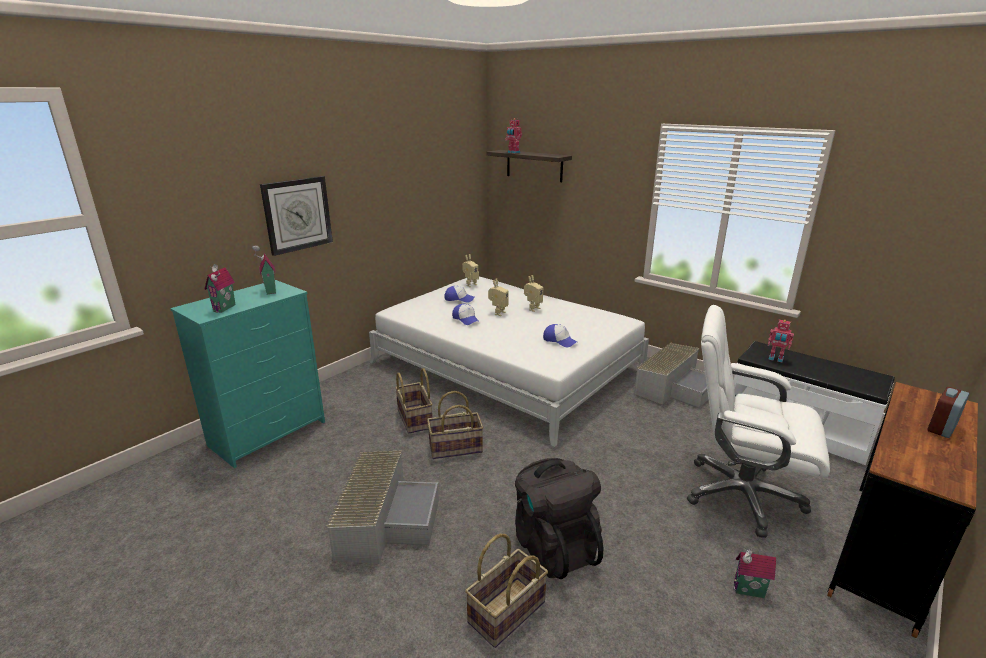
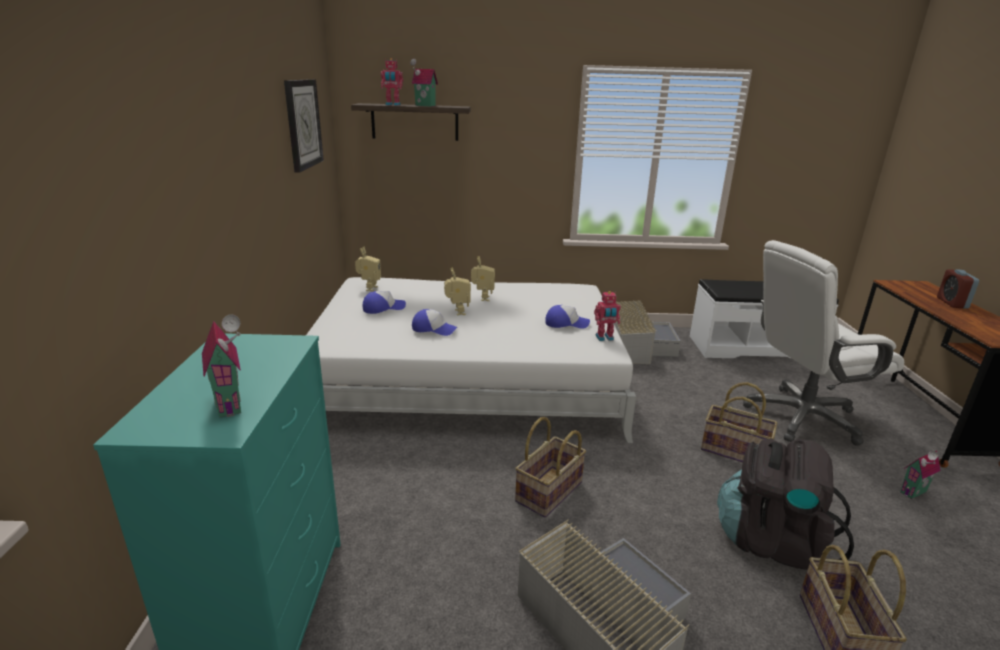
camera: 40 degrees left, 0 degrees up
(269, 290) = (248, 352): toy house -> toy house (424, 105)
(297, 214) = (196, 210): wall clock -> wall clock (303, 124)
(415, 419) = (456, 480): basket -> basket (734, 450)
(775, 359) = (738, 289): toy robot -> toy robot (605, 338)

